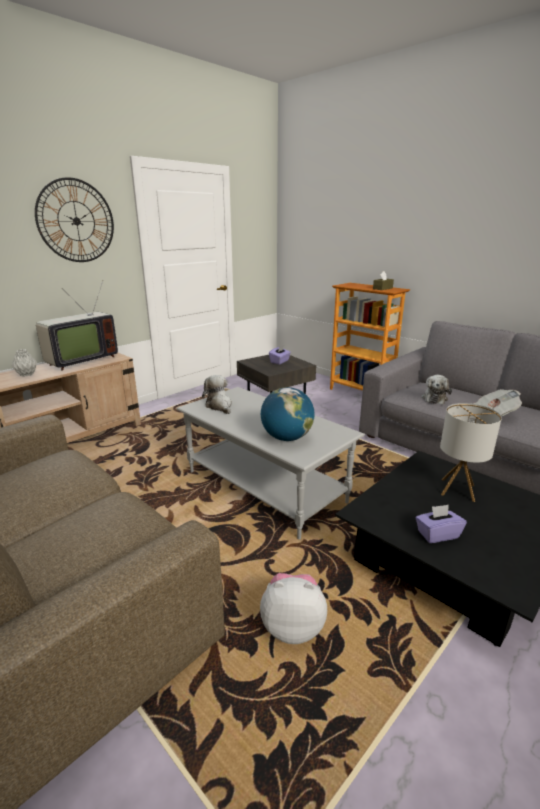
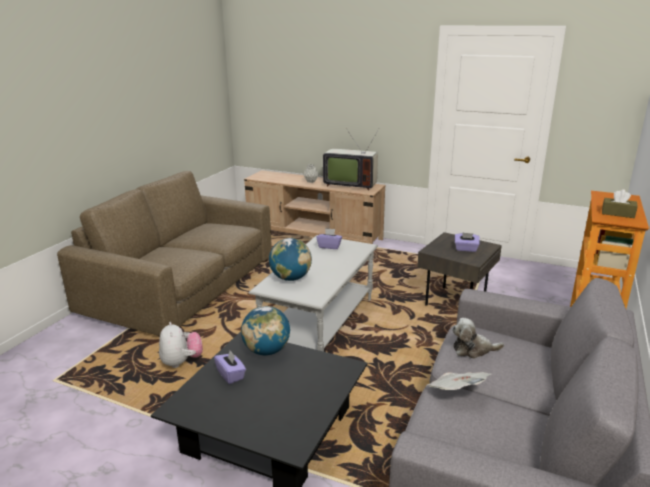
camera: 70 degrees right, 0 degrees up
(76, 221) = (381, 79): wall clock -> none
(219, 406) = (329, 246): plush toy -> purple tissue box
(388, 501) = (267, 351): none -> globe
(457, 490) = (302, 385): table lamp -> none

